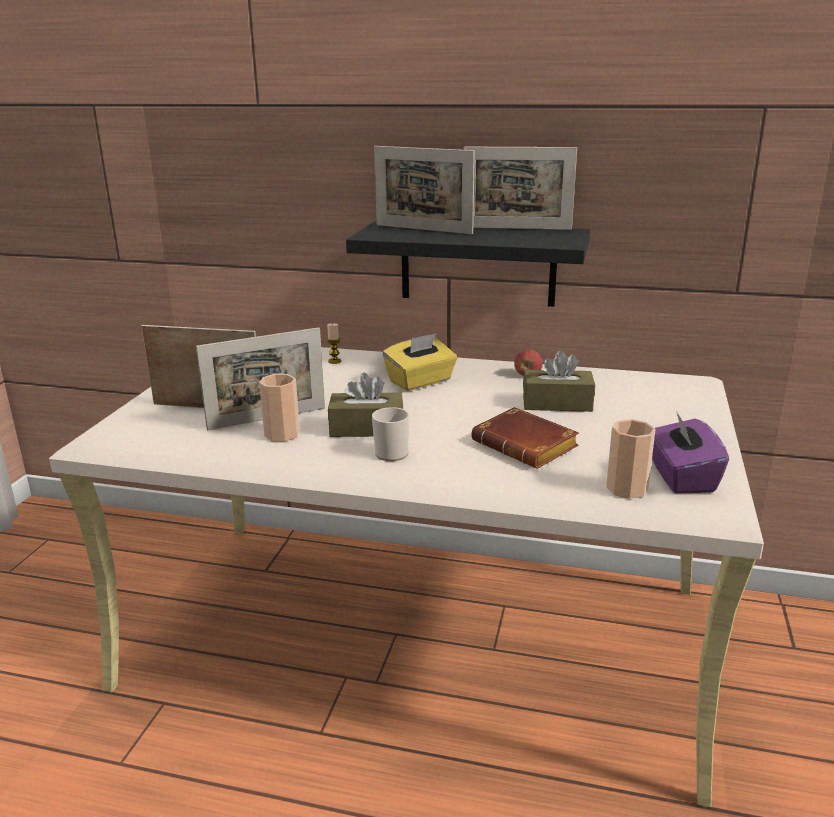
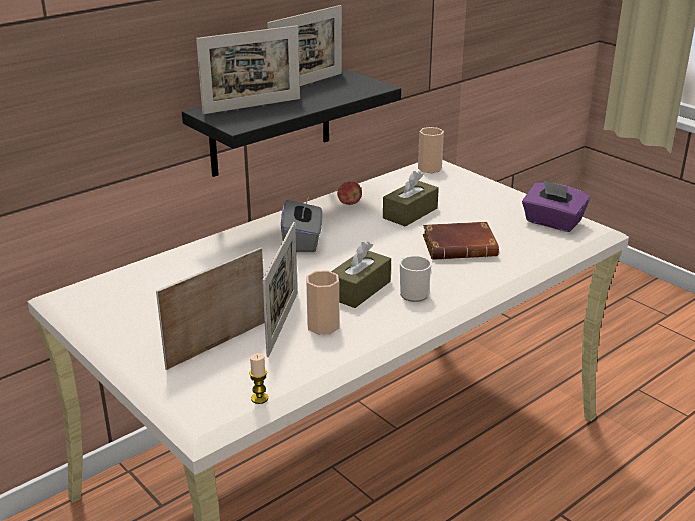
camera: 55 degrees left, 5 degrees up
(334, 361) = (202, 259): candle -> candle (259, 398)
(420, 382) = (302, 241): yellow tissue box -> grey tissue box
(627, 489) = (549, 242): cup -> cup (429, 168)

